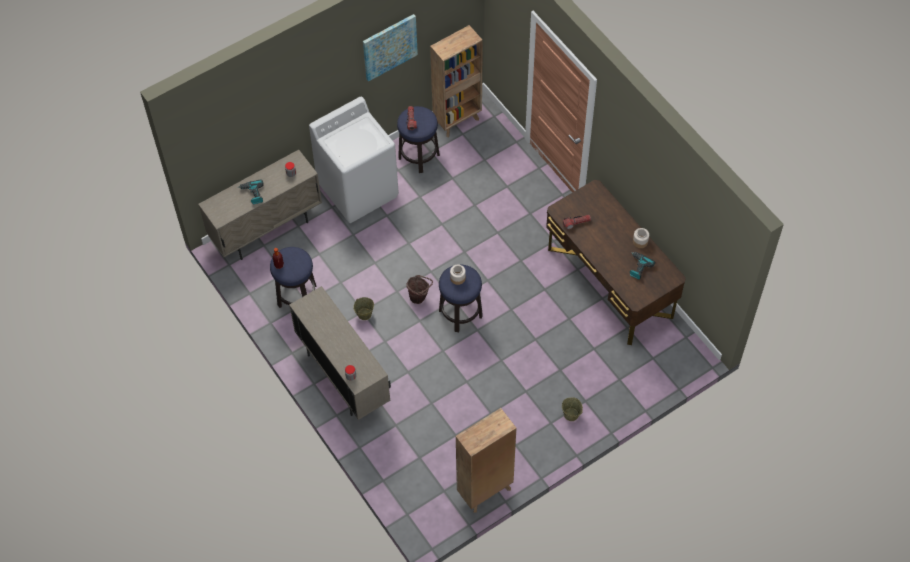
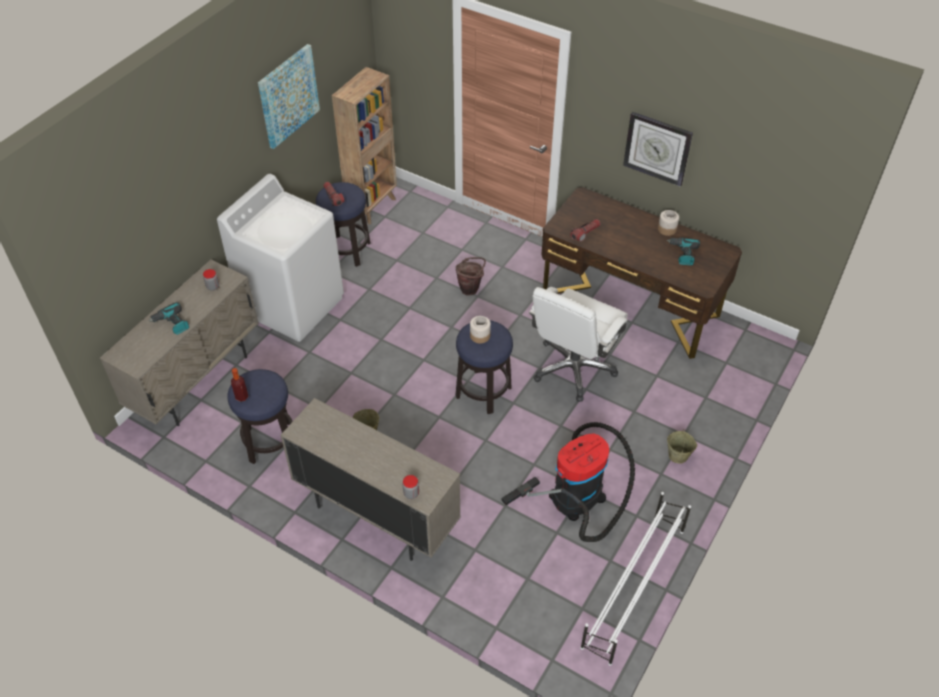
camera: 25 degrees left, 10 degrees down
(419, 297) = (425, 391): brown bucket -> brown bucket (471, 288)
(484, 491) = (633, 588): brown bookcase -> white shoe rack
(487, 414) = (580, 492): none -> vacuum cleaner
(535, 319) = (573, 368): none -> white office chair
(642, 183) = (657, 148): none -> wall clock

